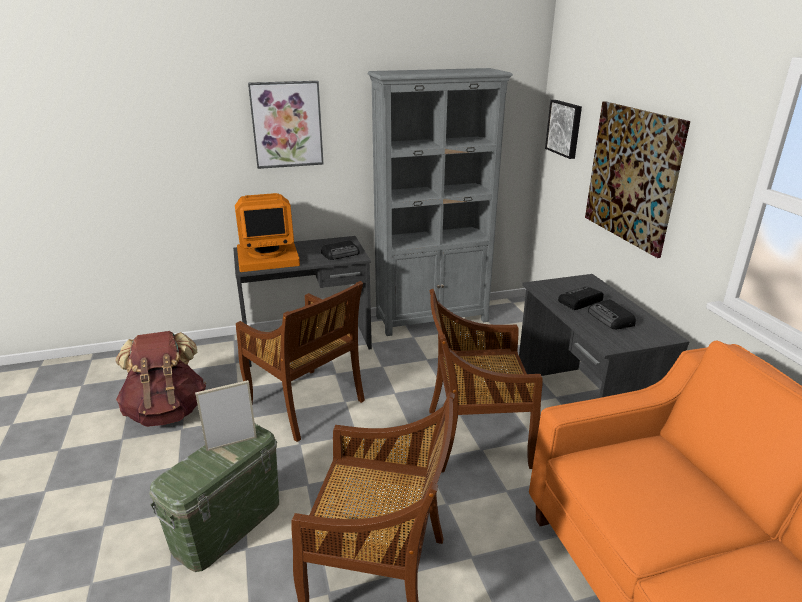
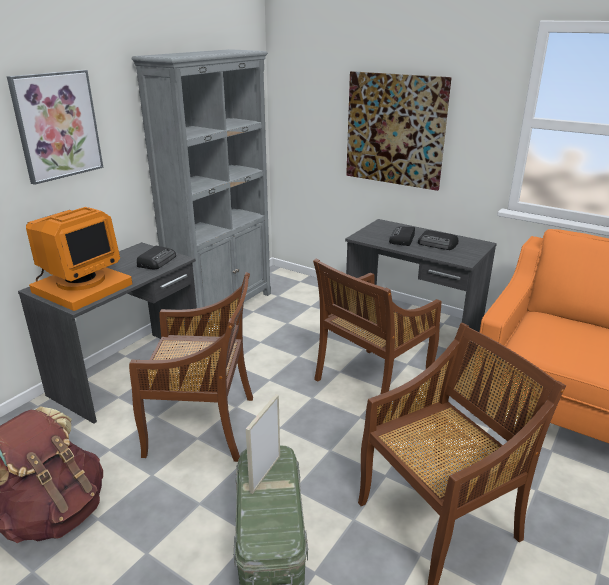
camera: 40 degrees left, 0 degrees up
(565, 128) = (302, 101): picture -> none

